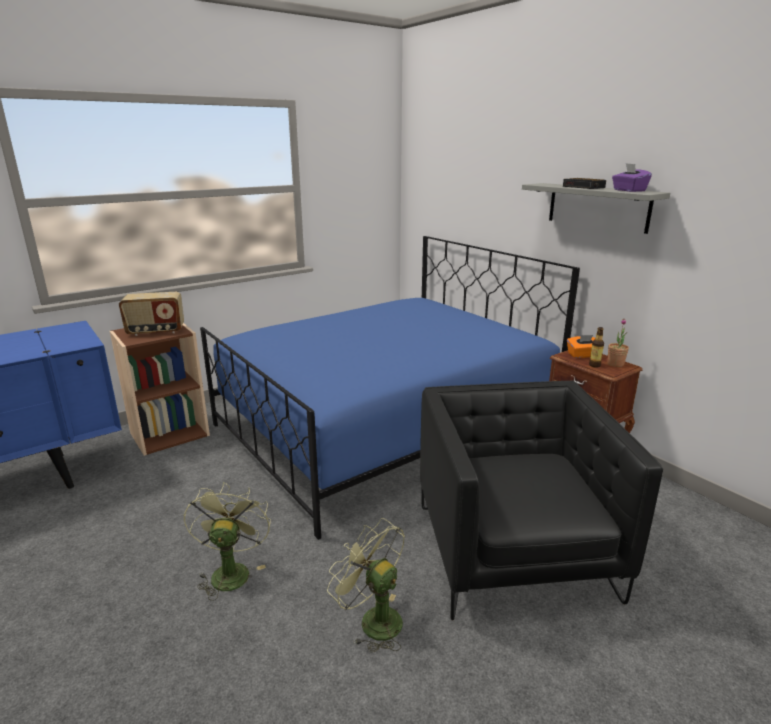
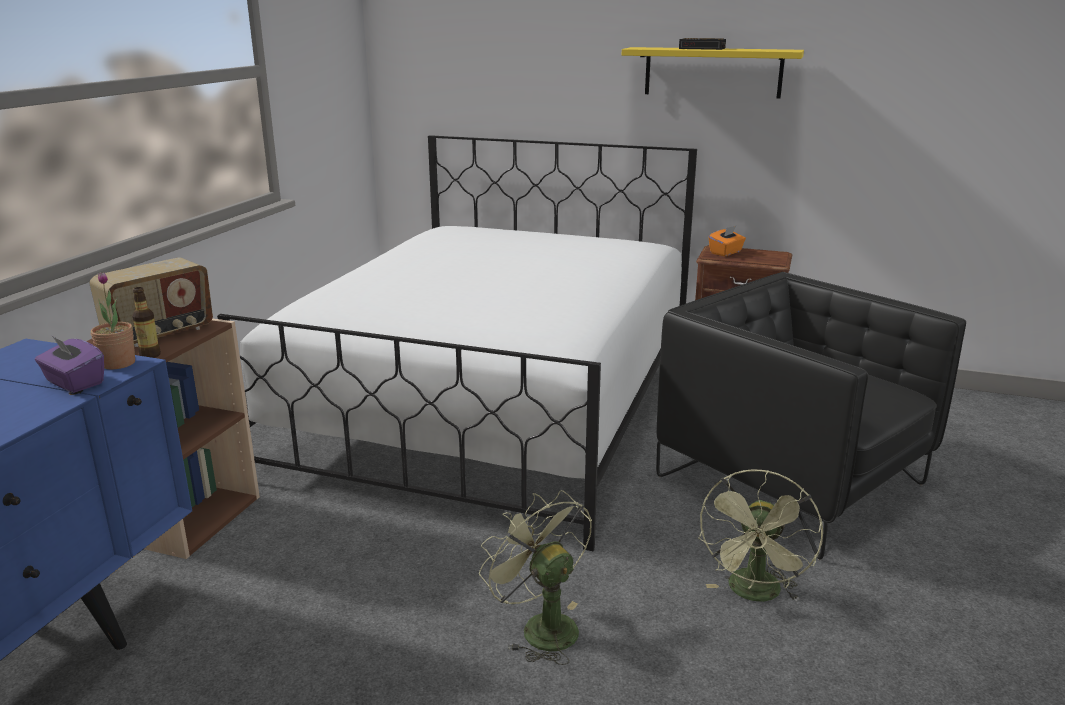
camera: 35 degrees left, 0 degrees up
(373, 619) = (754, 594): green fan -> green fan turned 75 degrees counterclockwise
(385, 426) = (496, 409): blue bed -> white bed
(594, 365) = (753, 259): bottle -> bottle (150, 355)
(597, 207) = (713, 72): grey shelf -> yellow shelf
(615, 364) = (767, 254): potted plant -> potted plant (118, 363)
(628, 190) = (763, 49): purple tissue box -> purple tissue box (74, 383)

